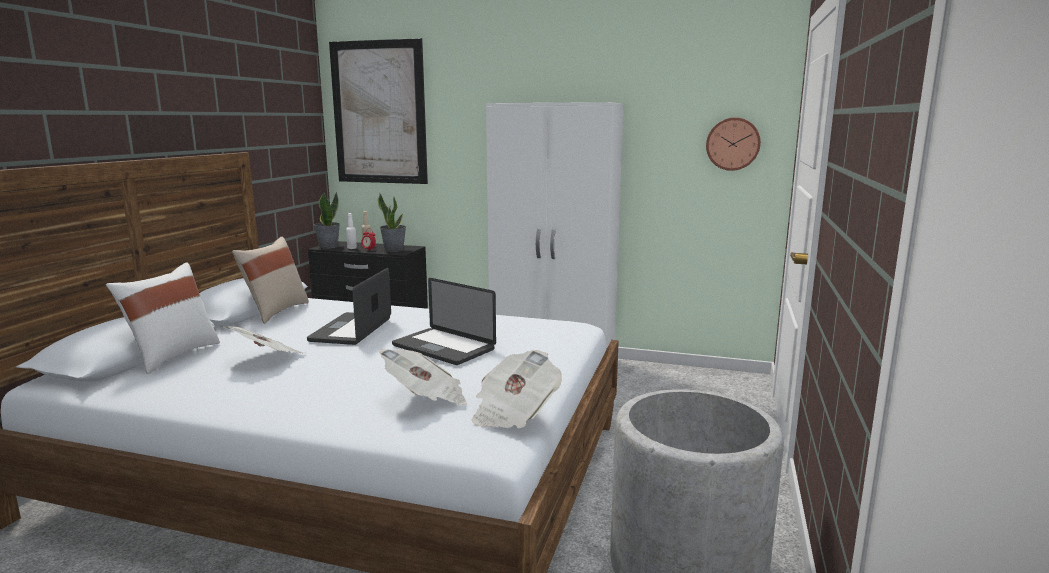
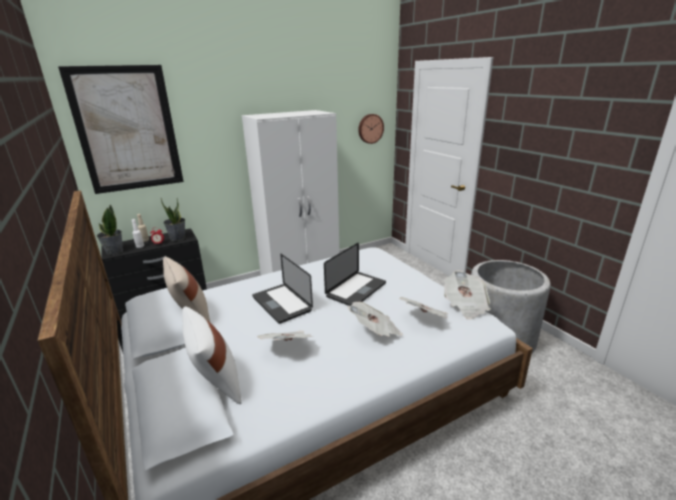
camera: 45 degrees left, 10 degrees up
(352, 382) = (375, 331): none -> newspaper
(443, 348) = (356, 290): laptop -> laptop turned 45 degrees counterclockwise

